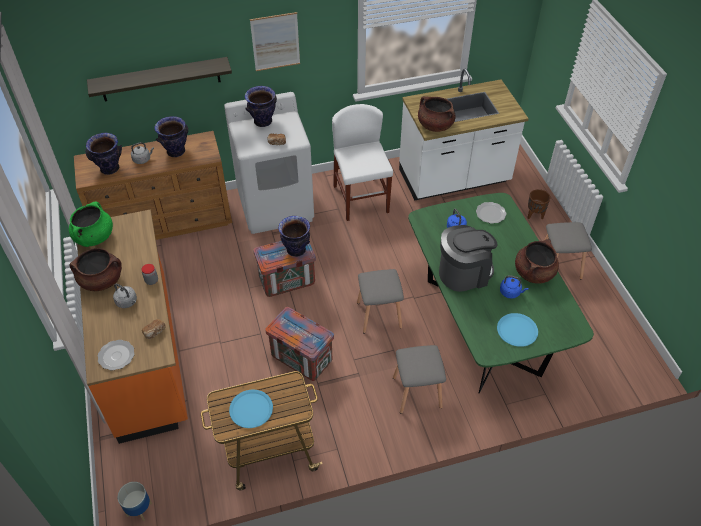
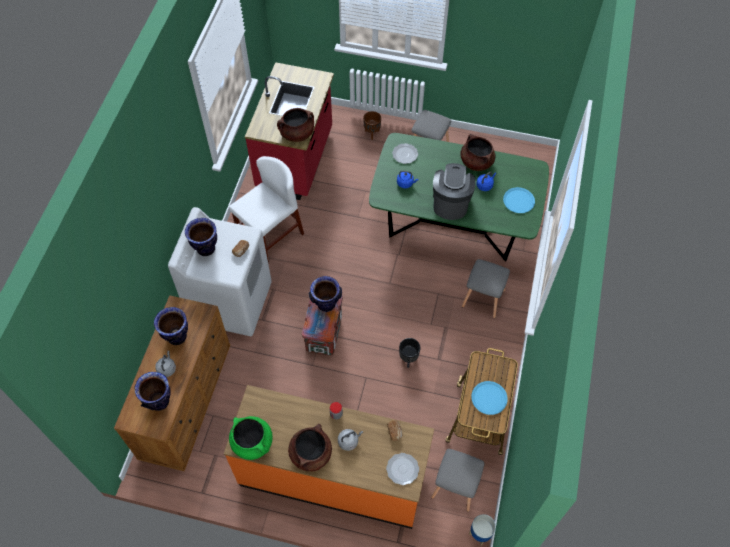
camera: 60 degrees left, 10 degrees up
(160, 79) = (131, 295): shelf -> none
(275, 42) = (172, 181): picture -> none
(301, 358) = (408, 359): crate -> black planter
(361, 199) = (271, 236): white chair -> white chair turned 120 degrees clockwise
(378, 314) = (399, 286): grey stool -> grey stool (454, 487)
(454, 179) = (296, 160): white counter -> red counter

